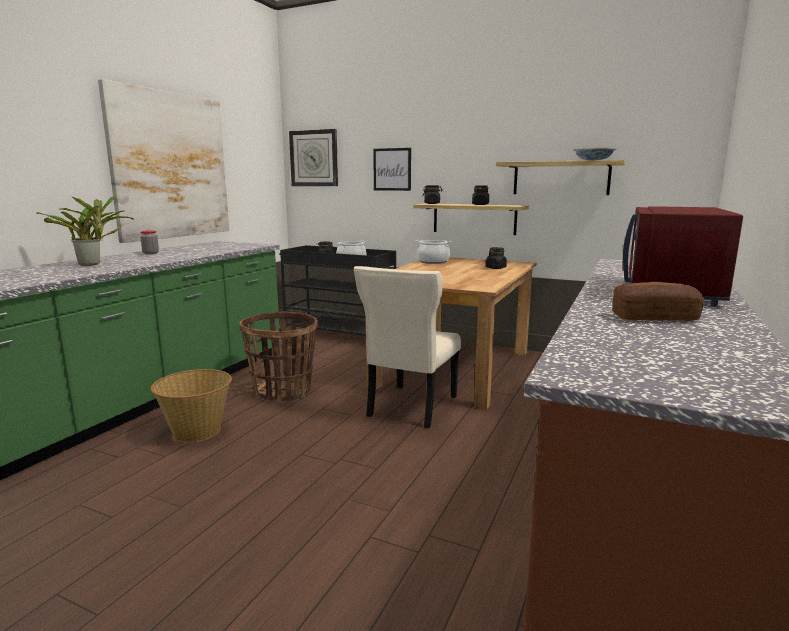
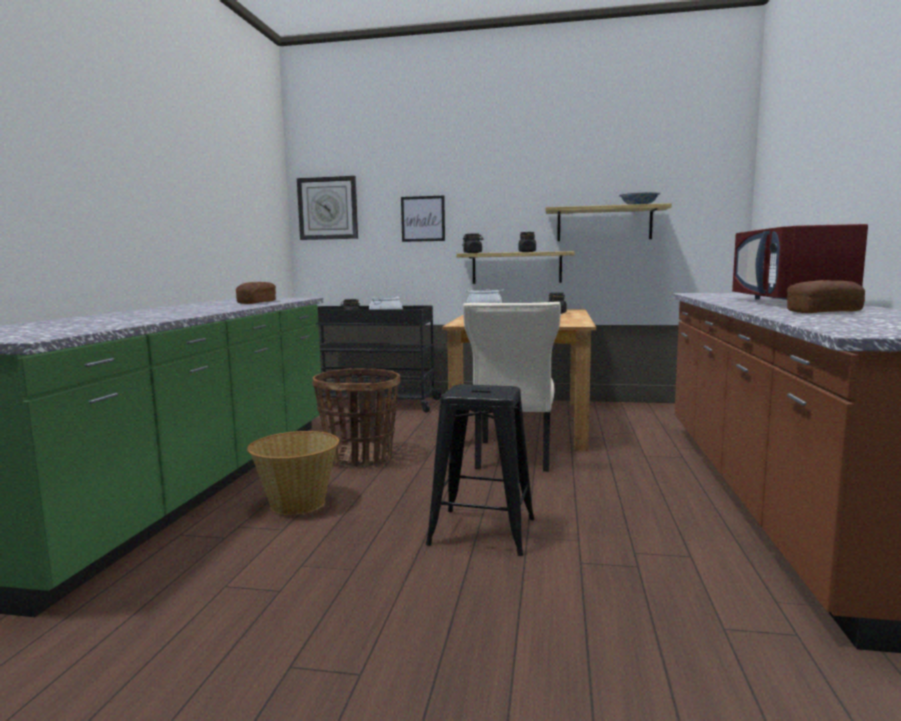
camera: 15 degrees left, 5 degrees down
(93, 264) = (151, 313): potted plant -> none
(150, 253) = (192, 306): jar -> none
(171, 166) = (194, 208): picture -> none
(208, 250) = (257, 302): none -> bread
(314, 485) = (481, 531): none -> black stool

